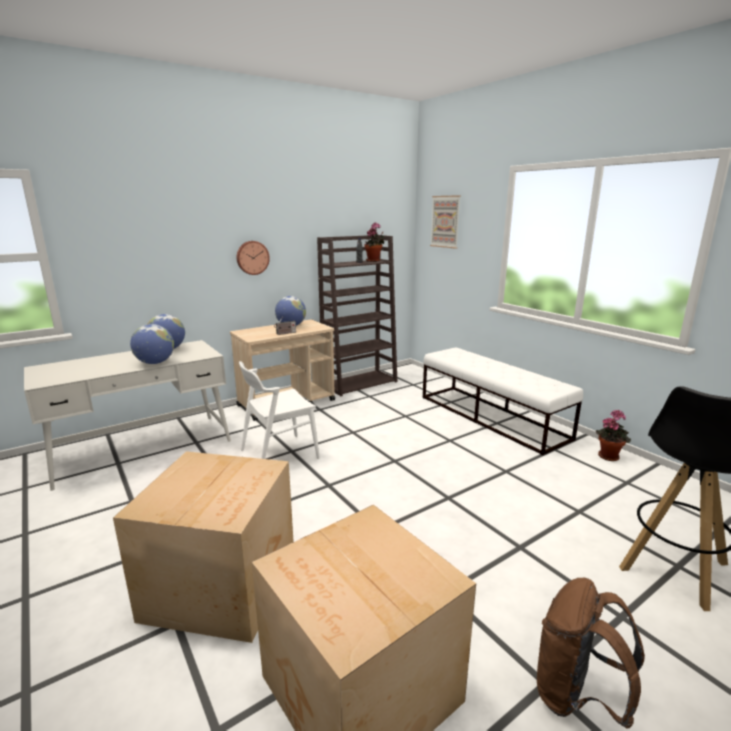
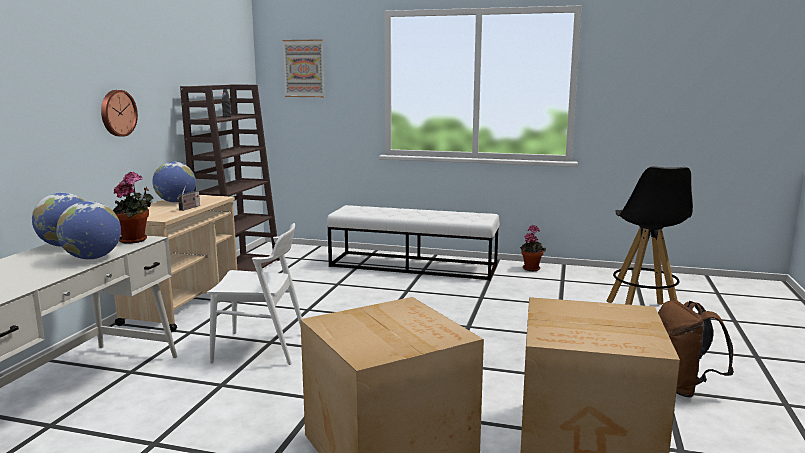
camera: 40 degrees left, 5 degrees down
(279, 454) = (260, 348): white chair -> white chair turned 105 degrees counterclockwise
(374, 261) = (238, 115): potted plant -> potted plant (136, 240)

